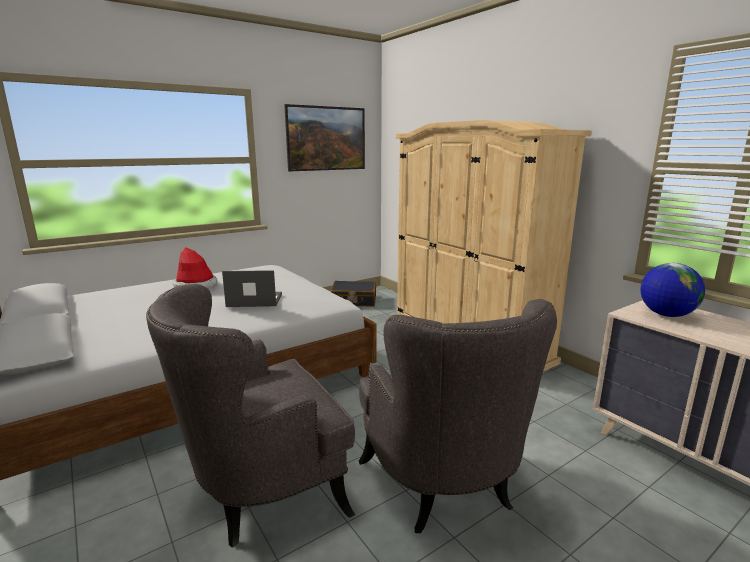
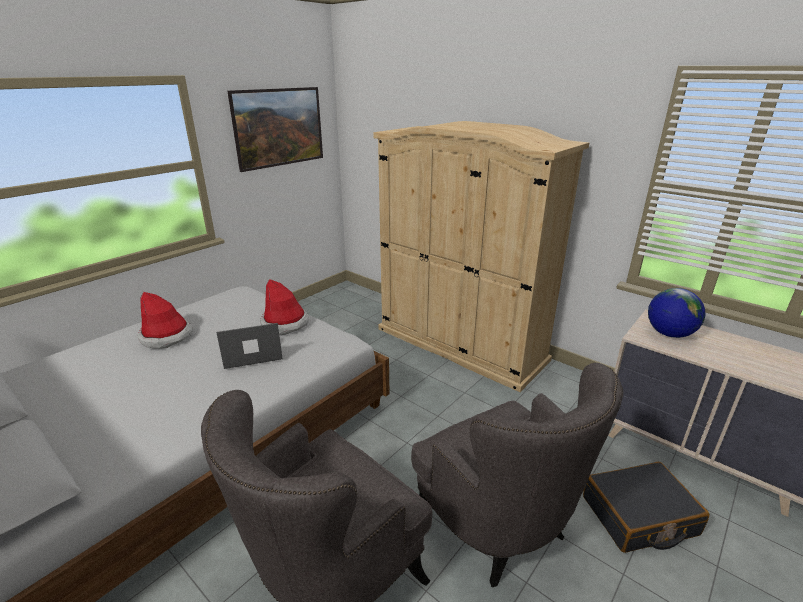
camera: 15 degrees left, 10 degrees up
(293, 287) = (285, 323): none -> hat
(354, 301) = (326, 305): black suitcase -> black suitcase (639, 516)

